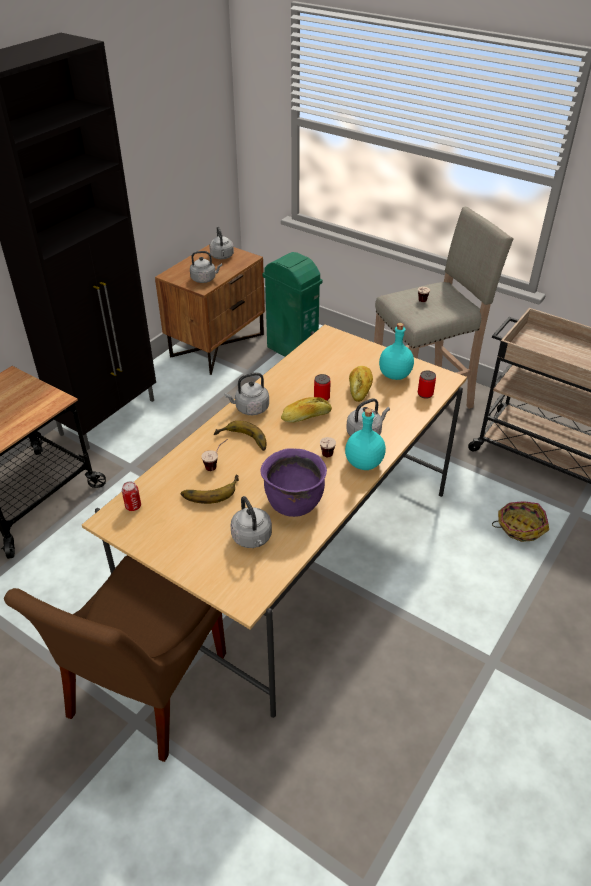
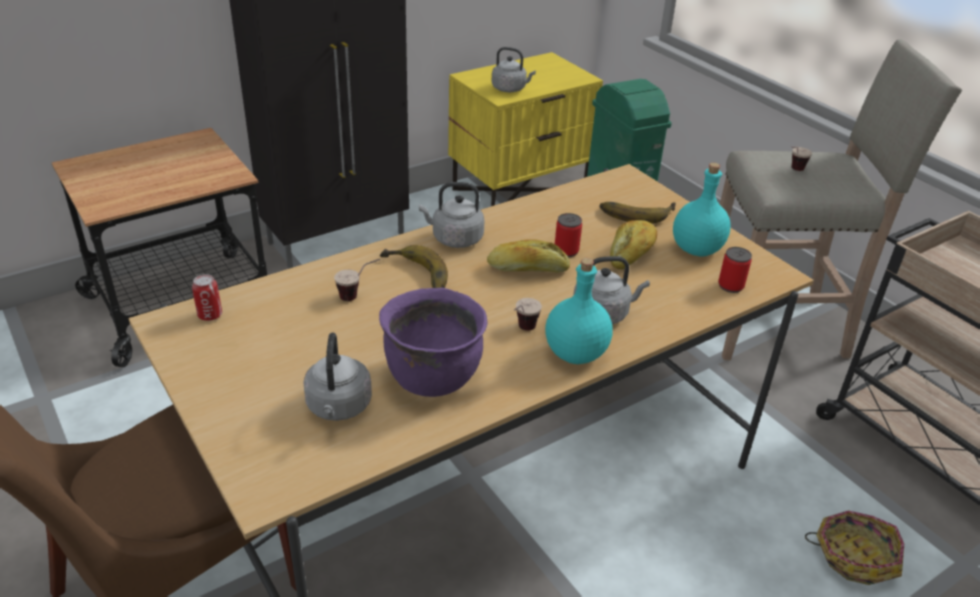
camera: 20 degrees right, 5 degrees down
(210, 490) = (326, 325): banana -> banana (636, 212)
(217, 344) = (519, 189): brown nightstand -> yellow nightstand
(222, 257) = (549, 70): grey kettle -> none

